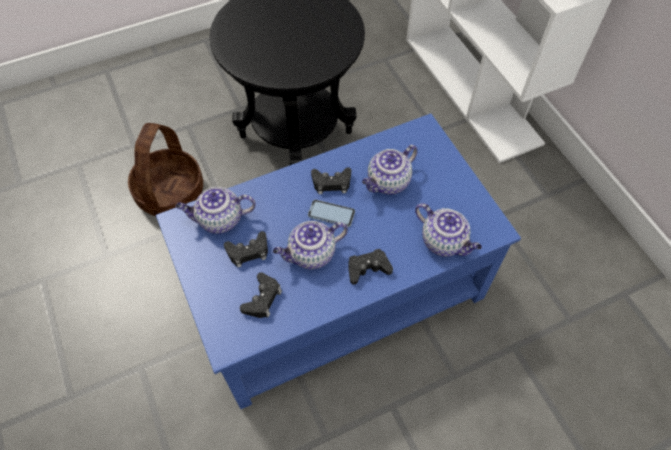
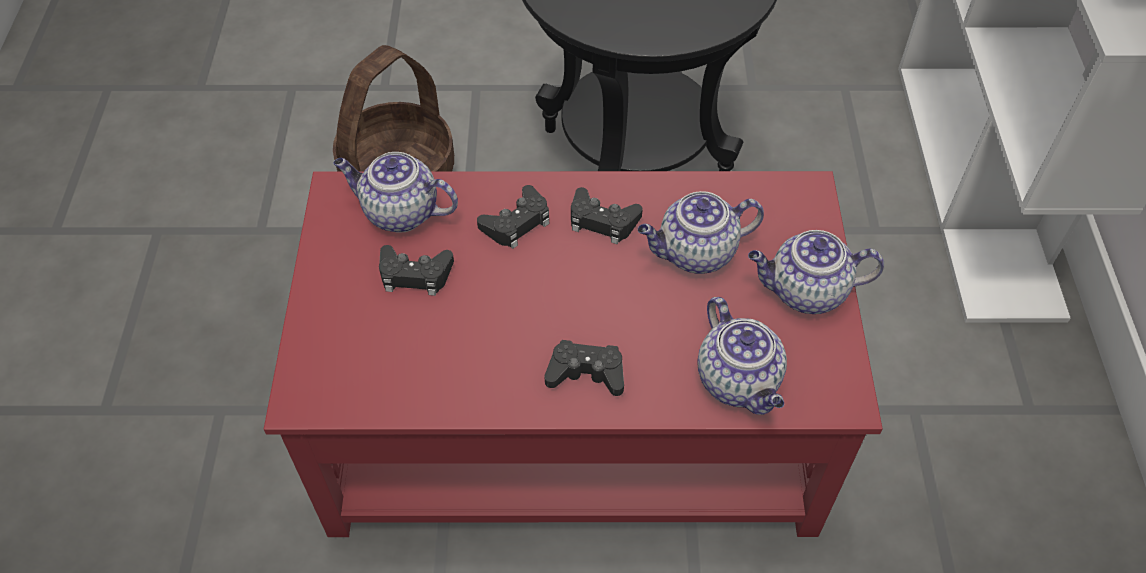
camera: 25 degrees right, 5 degrees down
(262, 299) = (395, 352): black game controller -> black game controller (517, 223)
(311, 255) = (508, 316): teapot -> teapot (805, 292)
(331, 214) = (575, 267): phone -> none
(334, 289) = (570, 416): blue coffee table -> red coffee table

